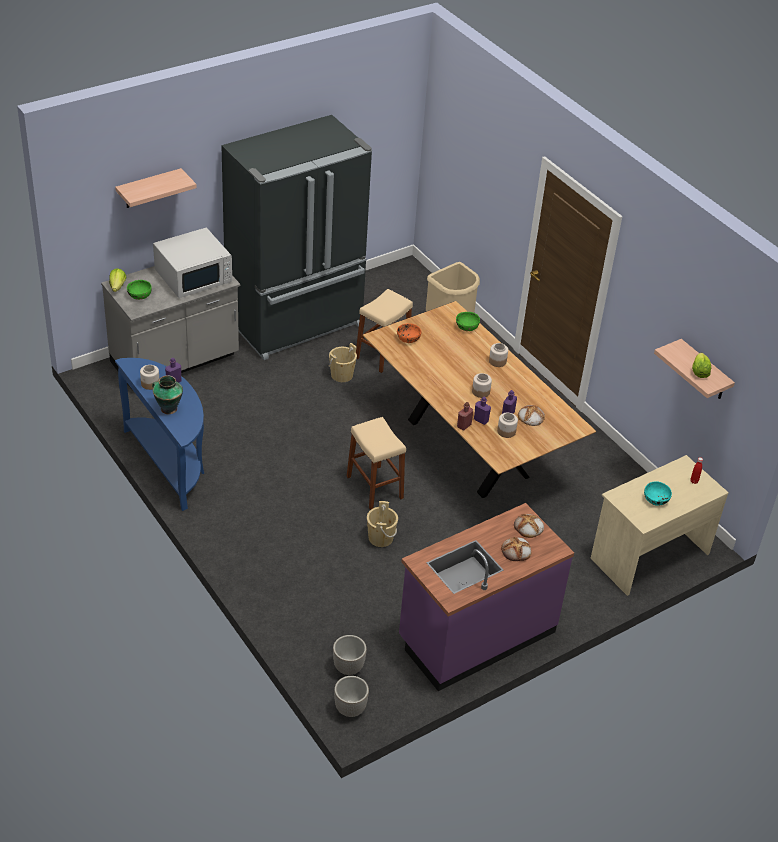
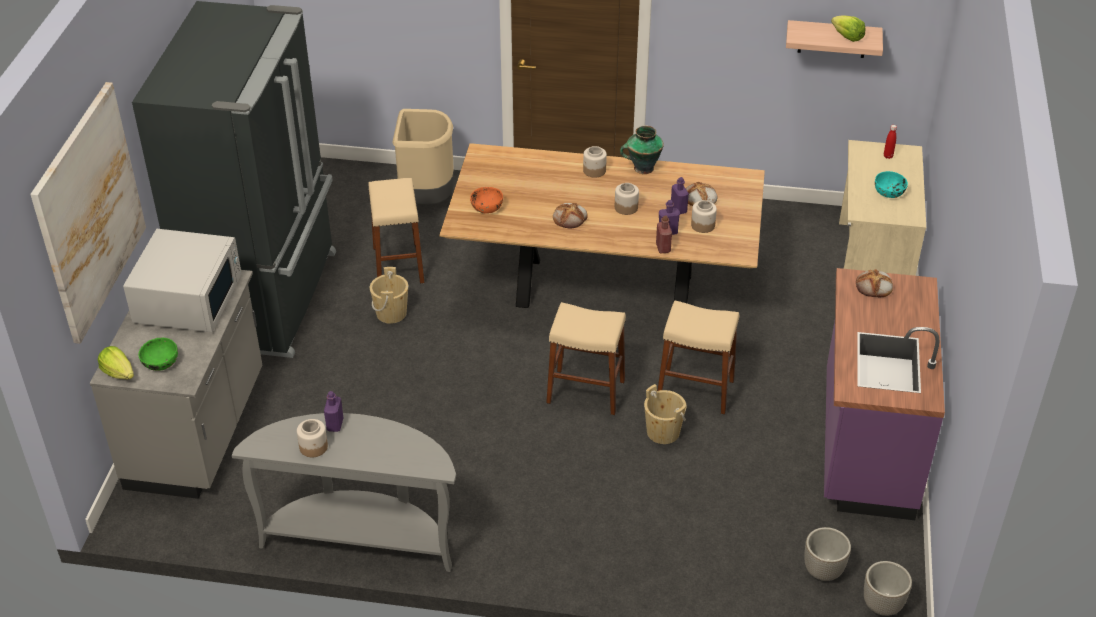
camera: 45 degrees left, 0 degrees up
(149, 189) = (89, 212): shelf -> picture
(168, 408) = (375, 456): vase -> vase (642, 168)
(170, 463) = (361, 537): blue console table -> grey console table
(431, 533) = (695, 390): none -> beige stool
(466, 327) = (518, 159): green bowl -> none
(516, 551) = (900, 314): bread -> bread (570, 218)

